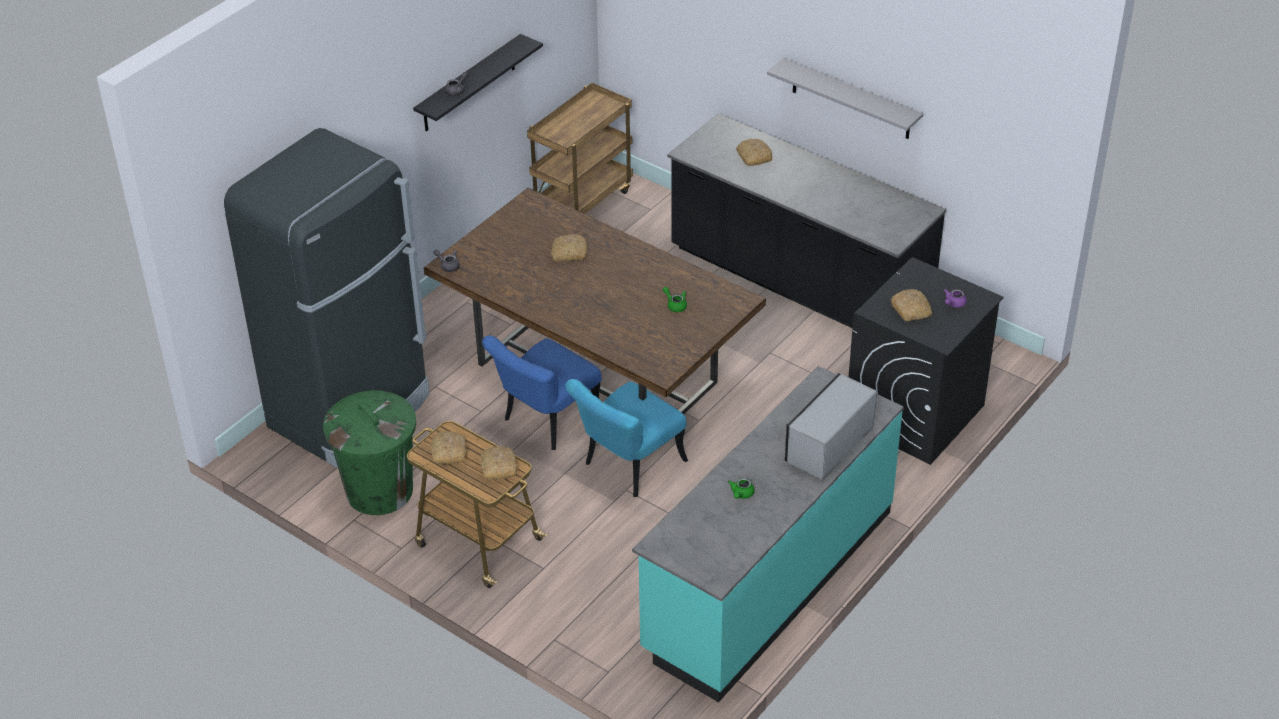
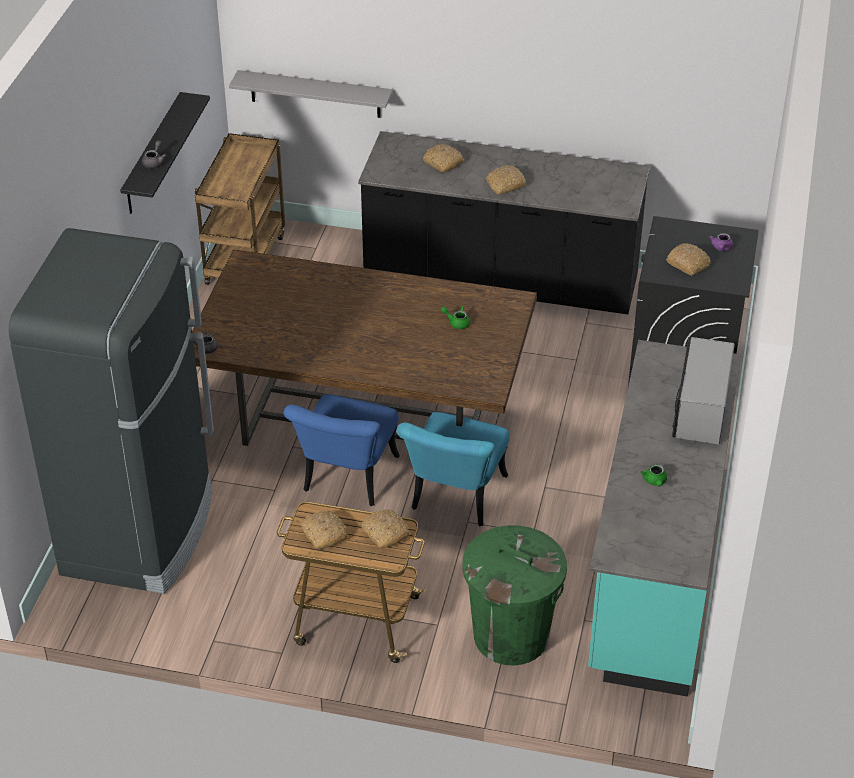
camera: 25 degrees left, 0 degrees up
(379, 490) = (221, 602): green trash can -> green trash can (510, 635)
(569, 253) = (319, 301): bread -> bread (505, 185)
(851, 100) = (534, 81): grey shelf -> grey shelf (315, 94)

